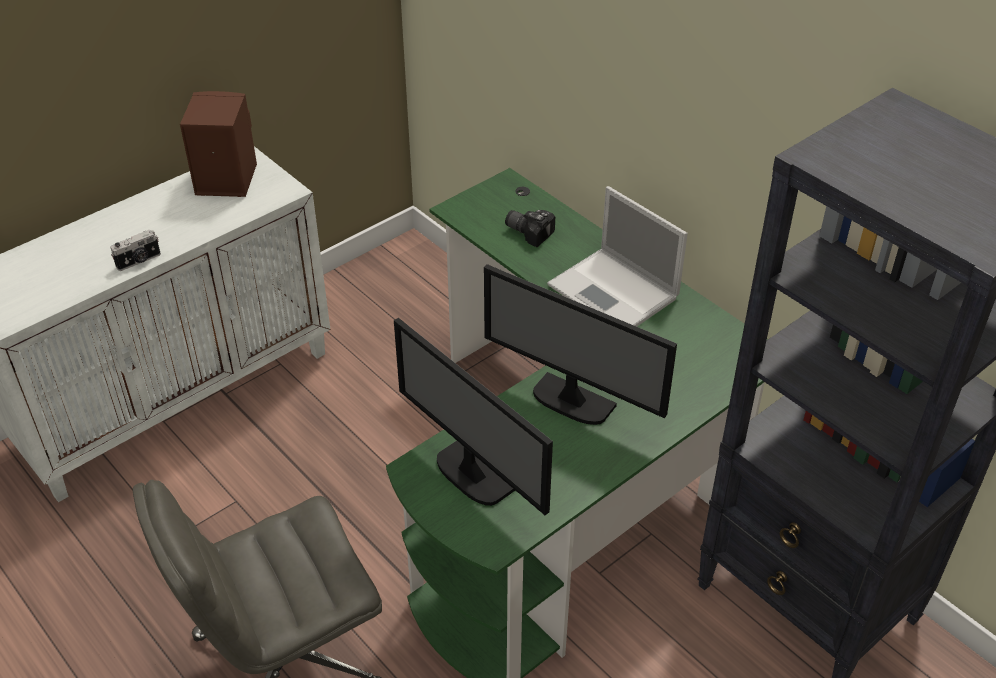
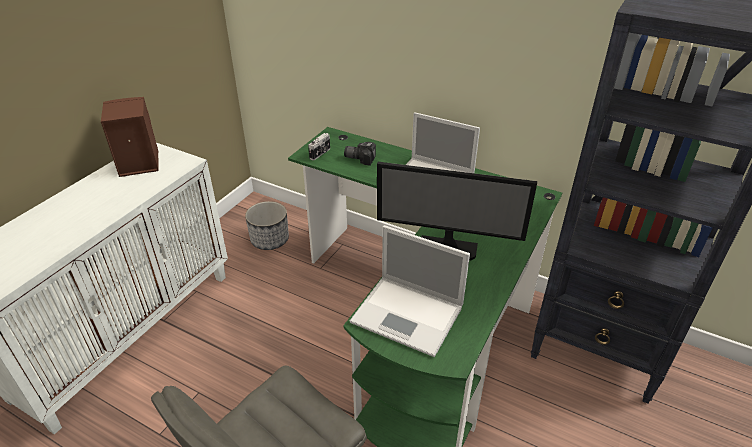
camera: 20 degrees left, 5 degrees down
(139, 261) = (90, 227): camera -> camera (320, 153)
(407, 312) = (270, 240): none -> planter
(471, 476) = (409, 315): monitor -> laptop

